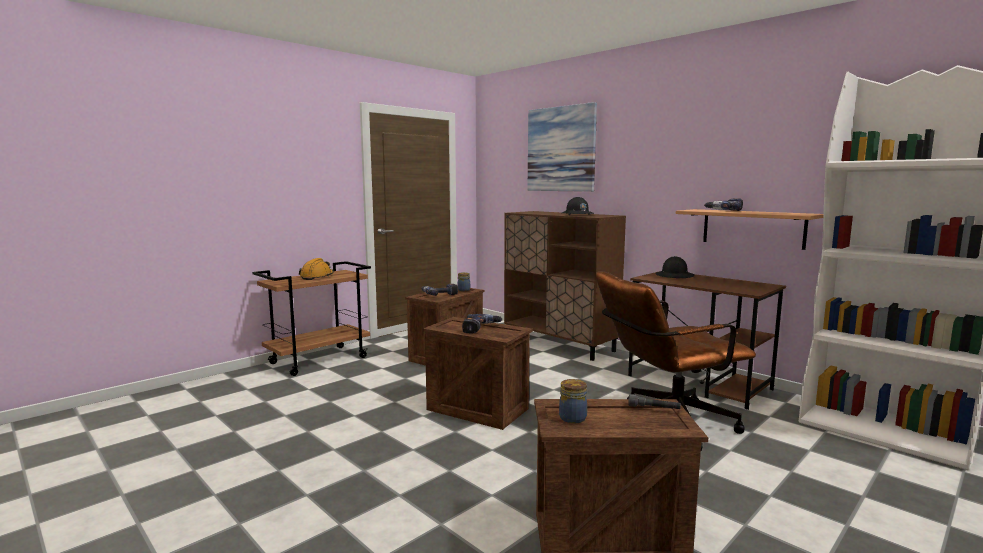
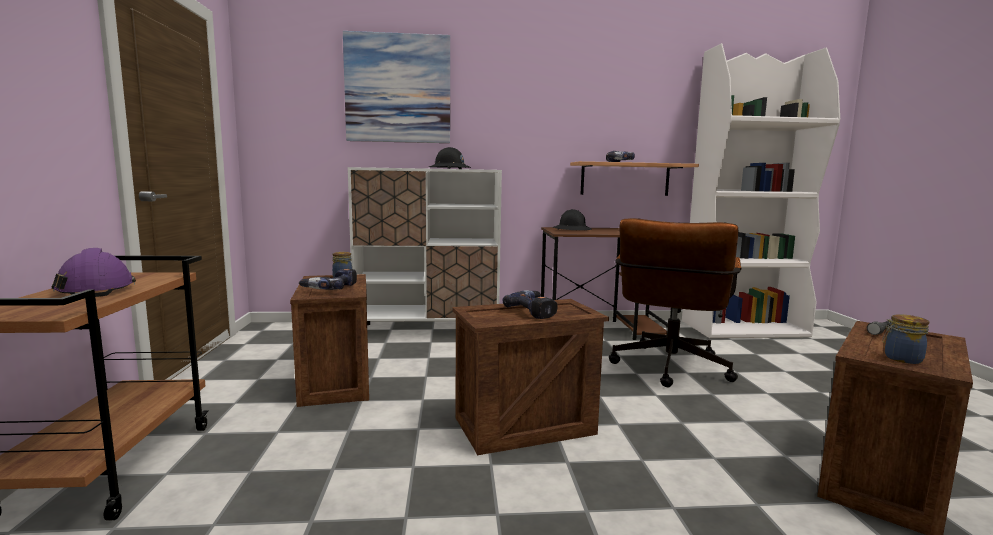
camera: 50 degrees left, 0 degrees up
(317, 277) = (96, 289): orange hard hat -> purple hard hat
(559, 344) = (428, 330): brown cabinet -> white cabinet

